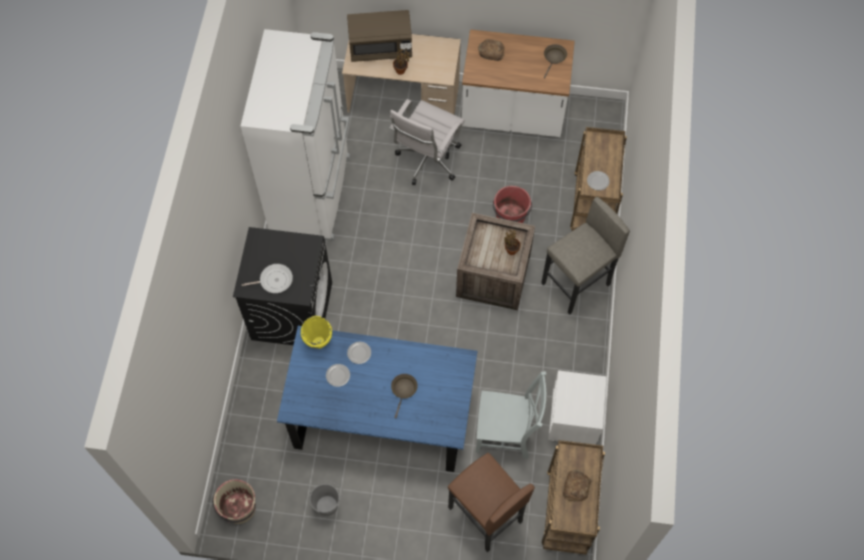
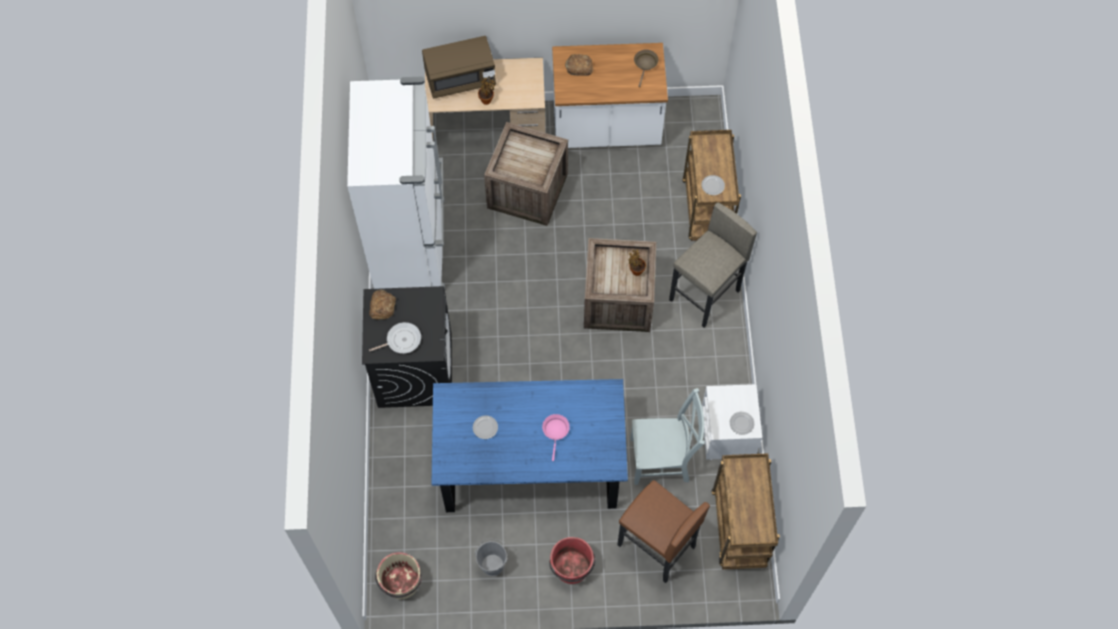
camera: 10 degrees left, 0 degrees up
(319, 342) = (458, 397): yellow cooking pot -> none
(359, 353) = (502, 401): plate -> plate (742, 423)
(403, 390) = (556, 431): brown frying pan -> pink frying pan
(427, 161) = (526, 191): white office chair -> crate
(510, 216) = (624, 235): red bucket -> red bucket (571, 568)
(576, 487) = (748, 499): bread -> bread (382, 306)

